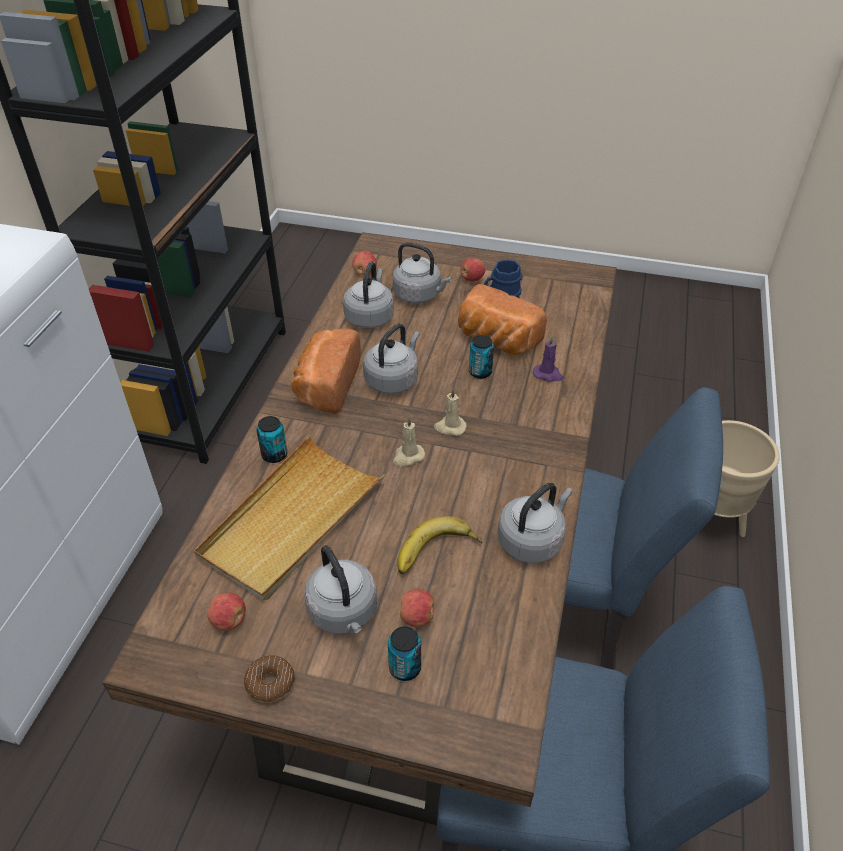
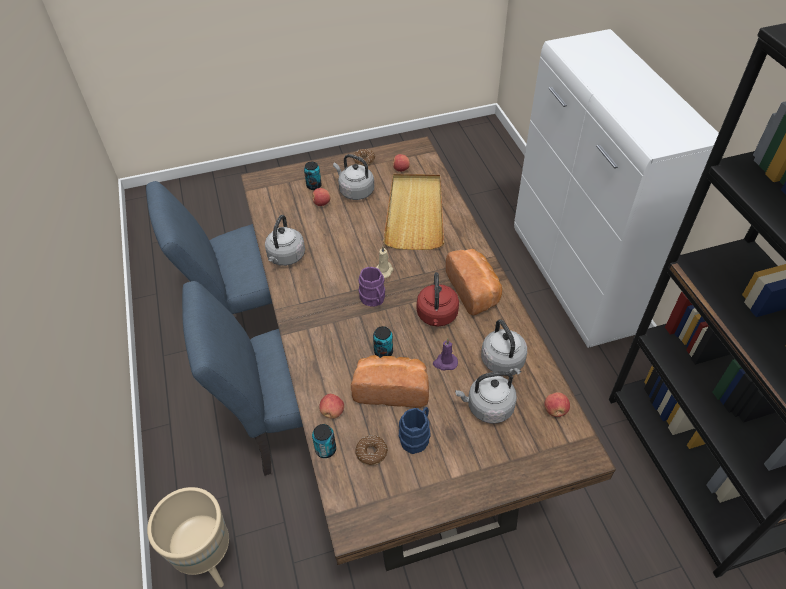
camera: 150 degrees right, 5 degrees up
(274, 455) = (458, 237): can -> can (326, 449)
(393, 379) = (437, 316): grey kettle -> red kettle
(437, 554) = (330, 230): banana -> none
(450, 427) = (374, 300): beige candle -> purple mug
(472, 279) = (460, 454): apple -> apple (332, 411)
(548, 374) = (333, 374): purple candle -> purple candle (445, 363)
(549, 307) = (371, 452): none -> donut

